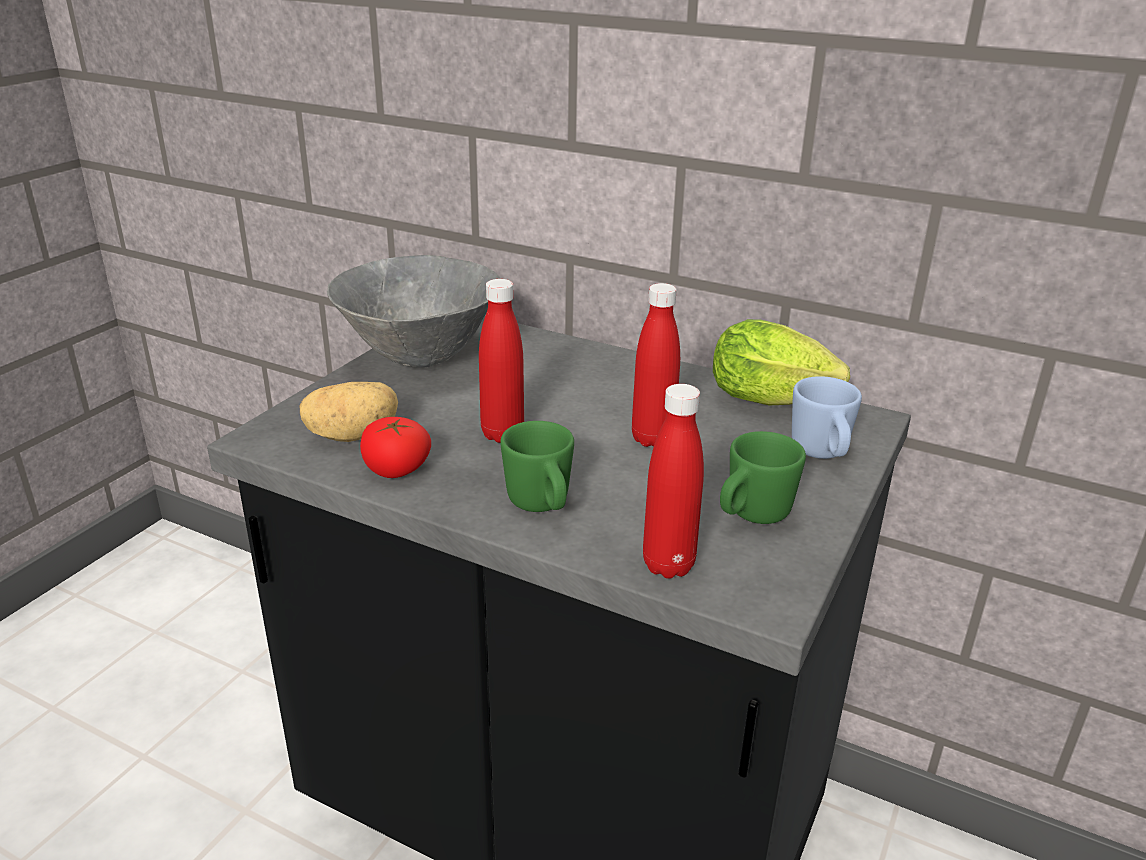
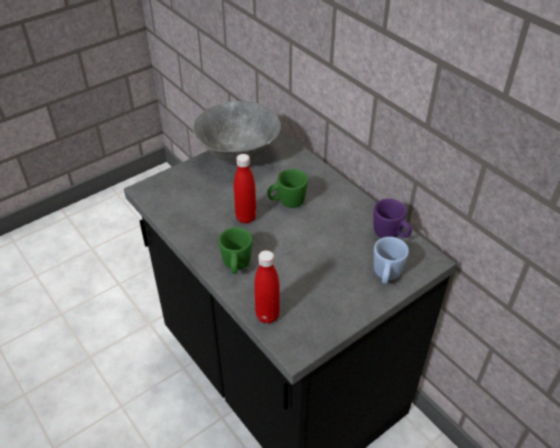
camera: 25 degrees right, 15 degrees up
(353, 435) = (183, 200): potato -> none
(396, 471) = (189, 226): tomato -> none
(652, 439) = (311, 241): red bottle -> none
(751, 516) = (323, 301): green mug -> green mug (287, 202)
(776, 401) = (390, 234): lettuce -> purple mug

